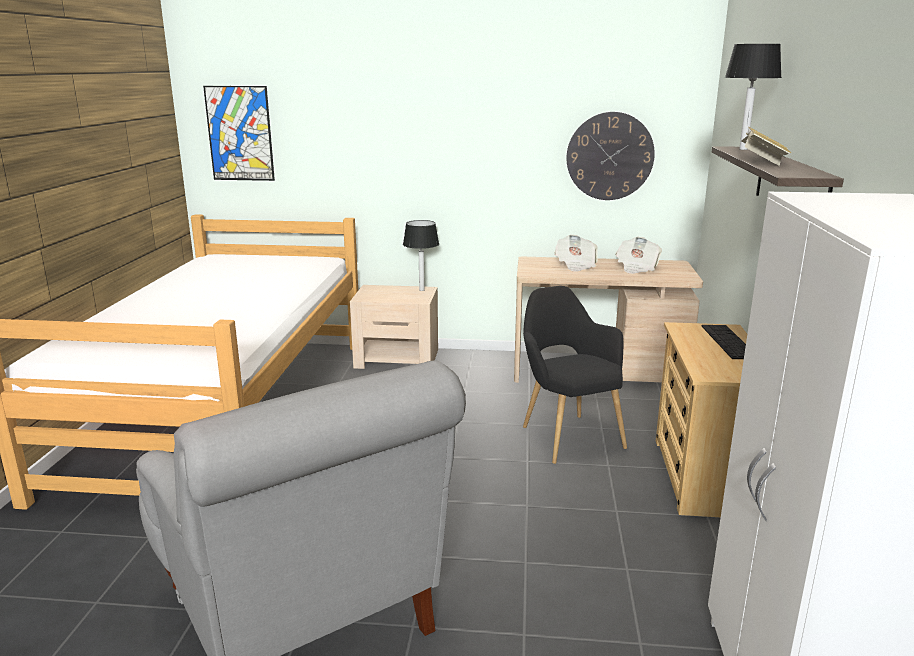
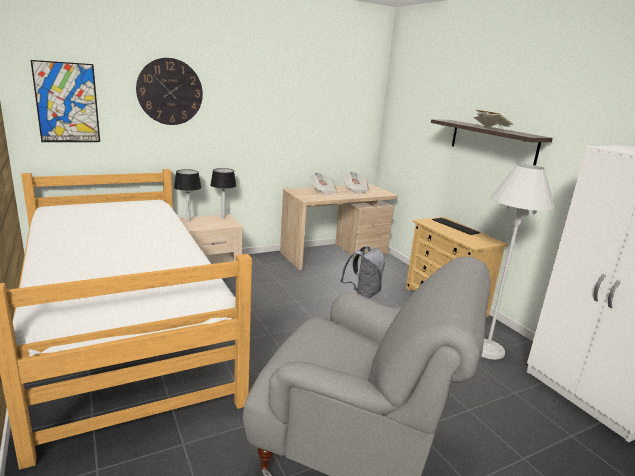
camera: 35 degrees left, 0 degrees up
(567, 435) = (362, 295): black armchair -> grey backpack
(610, 156) = (333, 123): wall clock -> wall clock (170, 92)
(681, 566) = (487, 349): none -> white floor lamp
(742, 149) = (451, 121): table lamp -> table lamp (188, 220)

